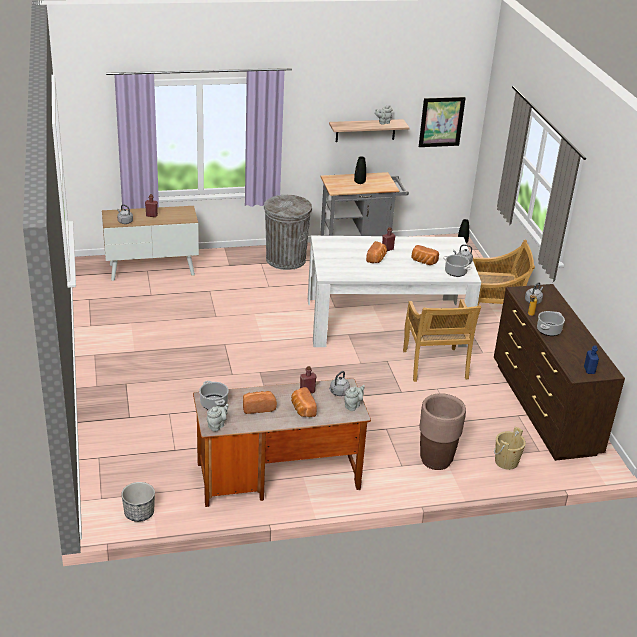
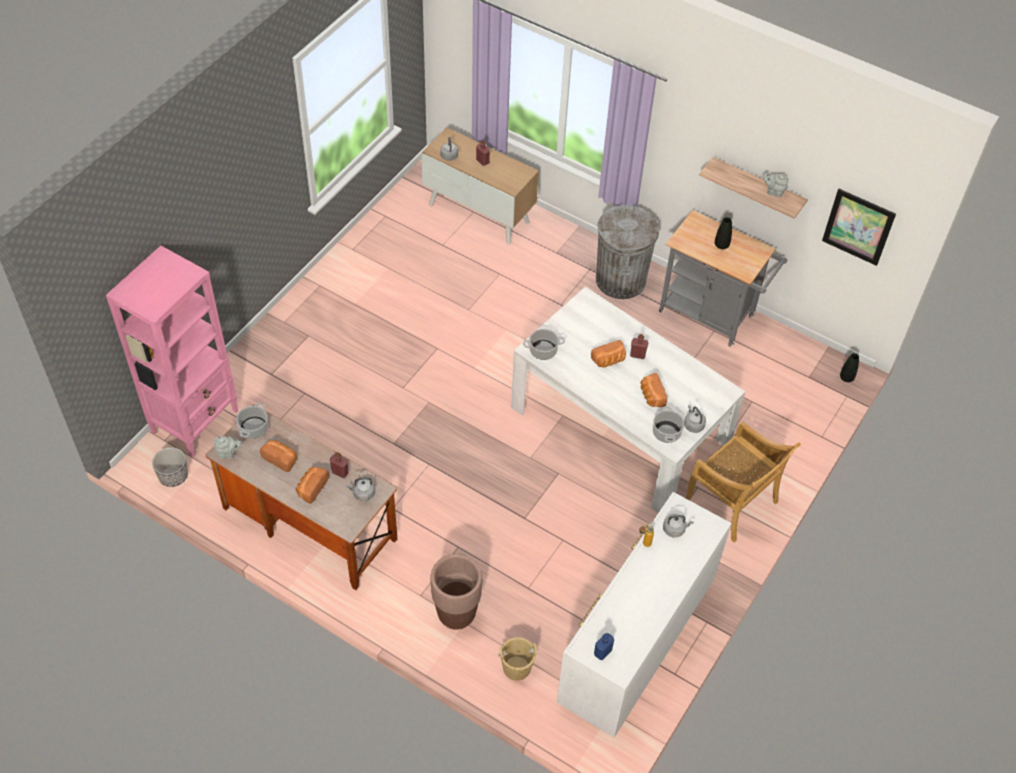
camera: 45 degrees right, 20 degrees up
(110, 473) = (196, 421): none -> pink bookcase
(353, 405) = (356, 517): grey teapot -> none
(435, 366) = (596, 513): beige chair -> none
(544, 409) = (635, 643): brown dresser -> white dresser
(548, 330) = (635, 576): cooking pot -> cooking pot (543, 350)

